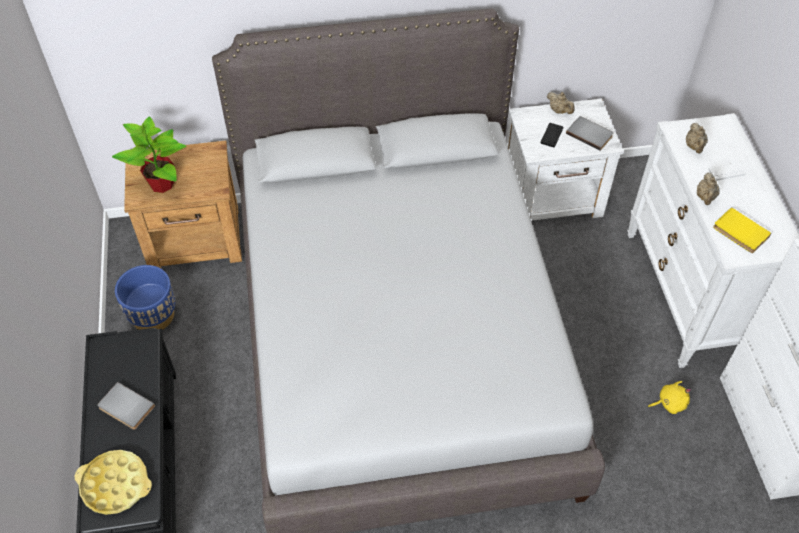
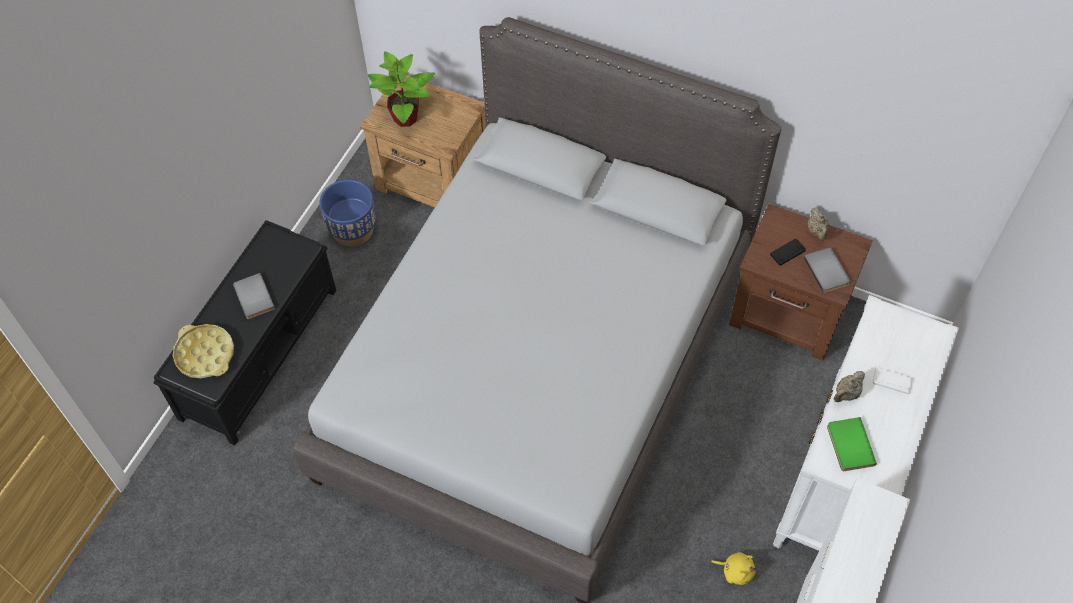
camera: 35 degrees right, 5 degrees up
(553, 197) = (789, 314): white nightstand -> brown nightstand
(694, 147) = (883, 339): beige teapot -> none
(739, 232) = (848, 445): yellow book -> green book

